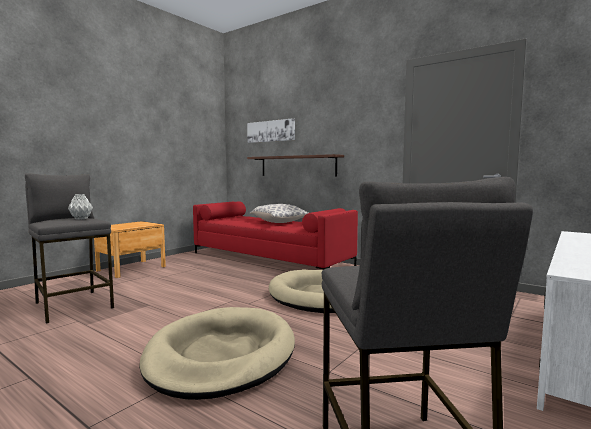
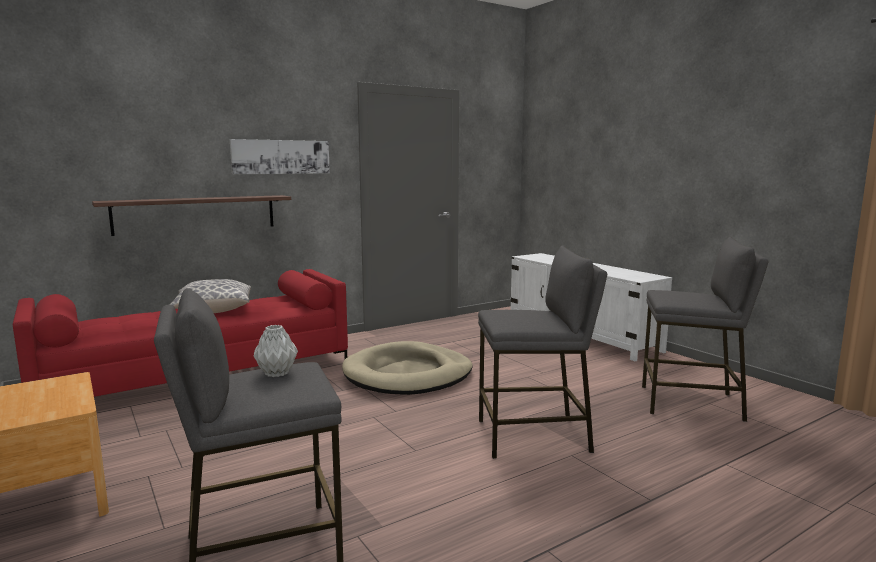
camera: 70 degrees left, 5 degrees up
(221, 355) = (534, 436): beige dog bed -> grey stool
(270, 131) = (125, 151): picture -> picture (281, 157)

